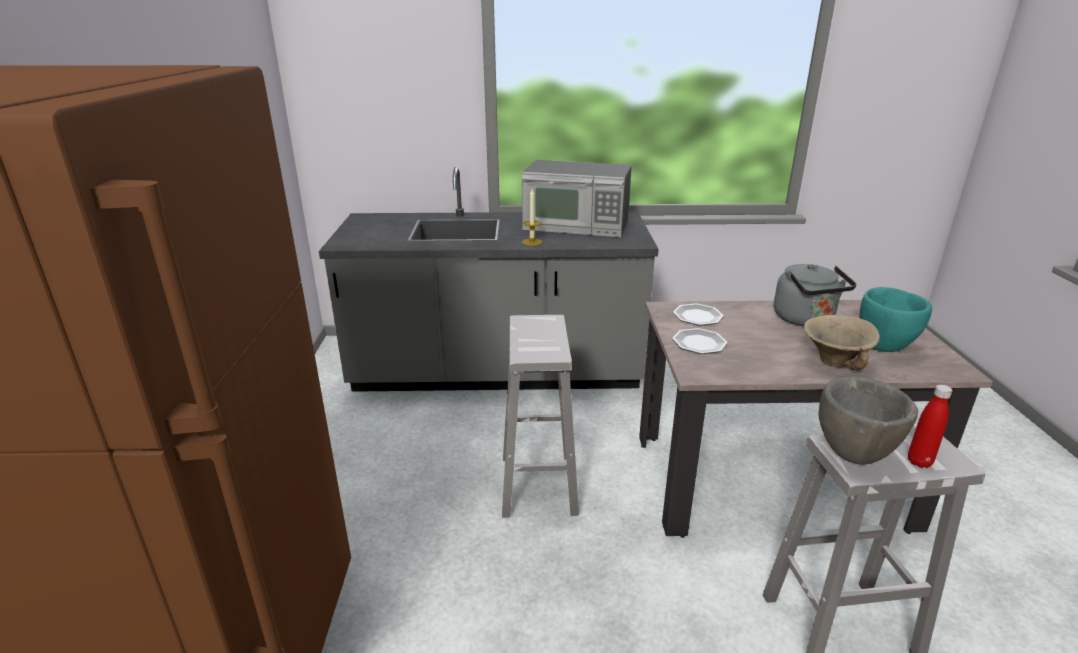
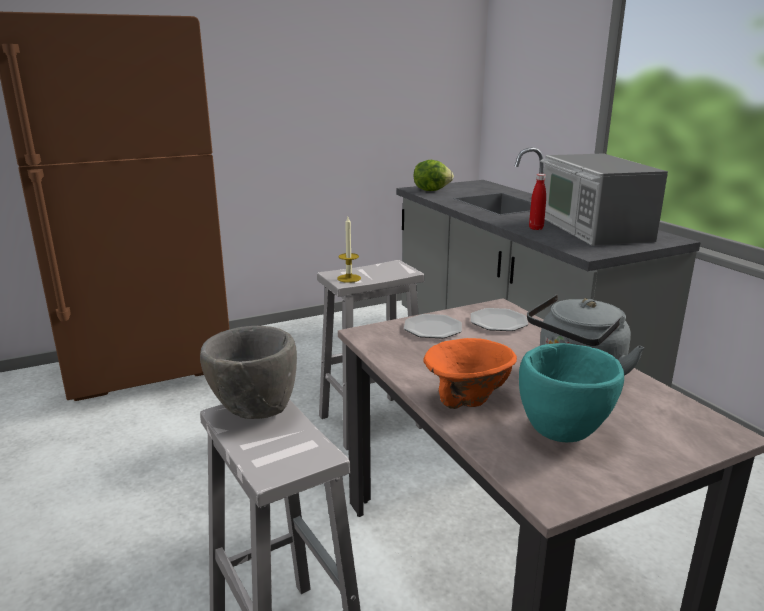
camera: 65 degrees right, 5 degrees down
(360, 240) = (431, 190): none -> lettuce
(532, 242) = (514, 223): candle -> candle (349, 278)
(832, 362) = (466, 398): beige bowl -> orange bowl
(919, 462) = (261, 449): red bottle -> red bottle (536, 228)

